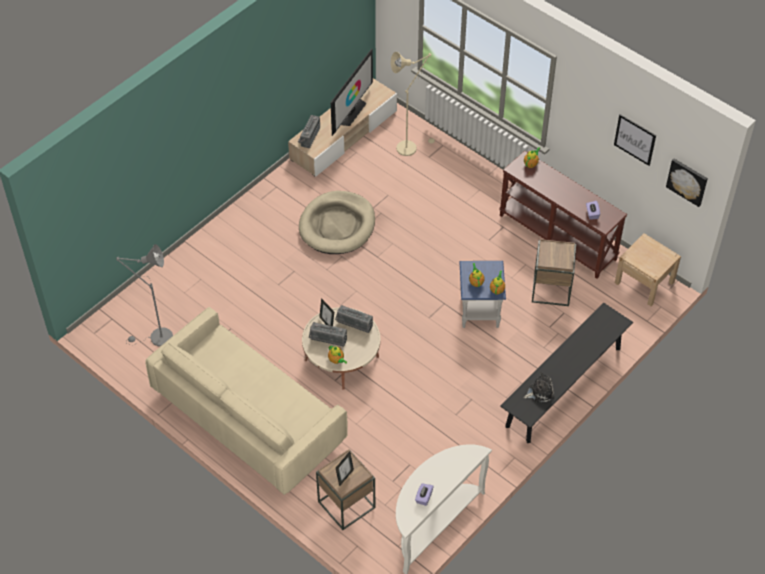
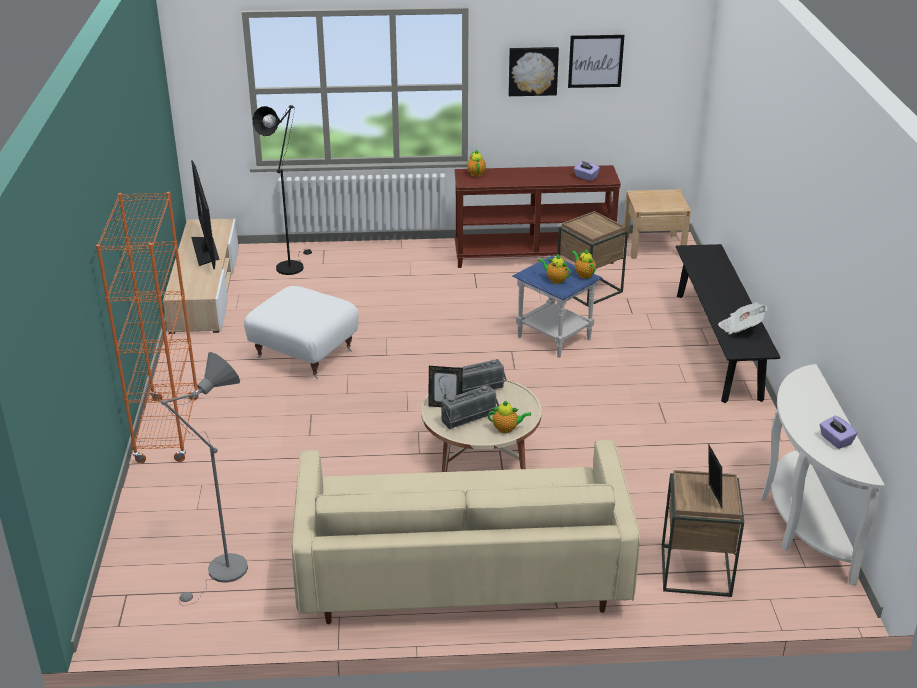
camera: 45 degrees left, 20 degrees down
(221, 231) = (168, 430): none -> orange bookcase
(308, 136) = (183, 286): radio -> none
(337, 225) = (304, 354): beige dog bed -> white ottoman
(410, 146) = (291, 265): beige floor lamp -> black floor lamp
(540, 392) = (740, 328): plush toy -> newspaper
(687, 181) = (673, 75): picture -> picture (533, 71)

